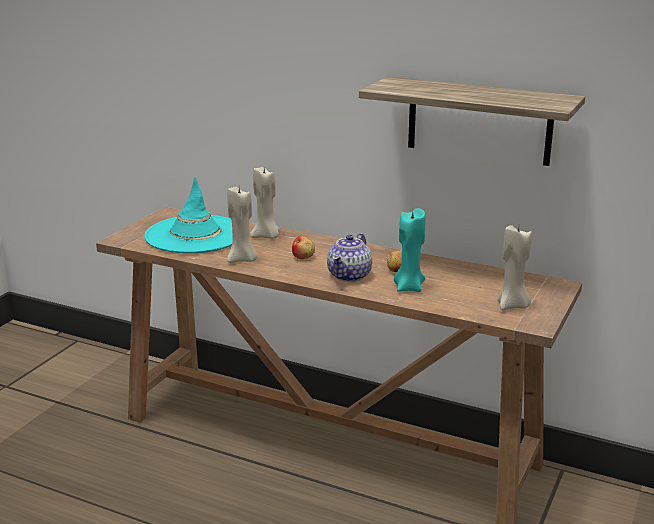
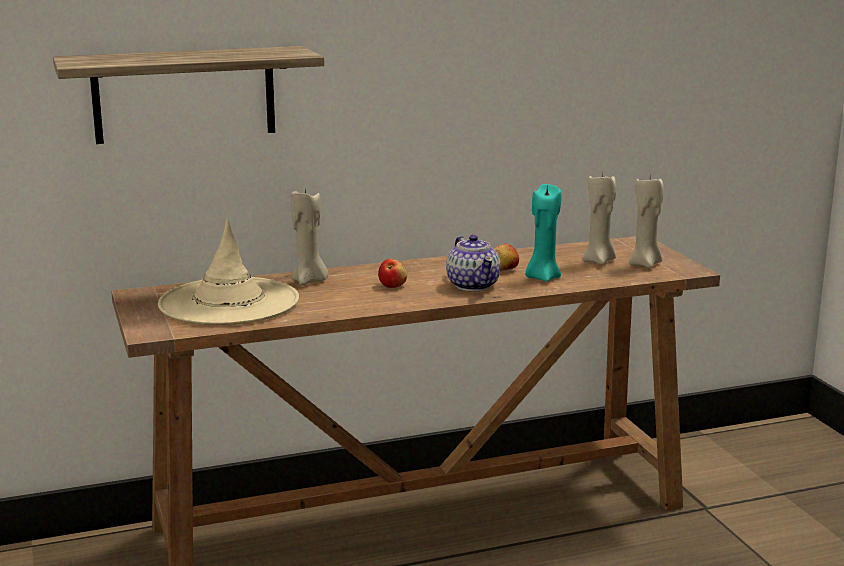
camera: 45 degrees left, 5 degrees down
(195, 235) = (229, 302): turquoise hat -> beige hat
(242, 260) = (342, 305): beige candle -> beige candle (599, 261)
(479, 121) = (533, 87): shelf -> shelf (184, 94)

